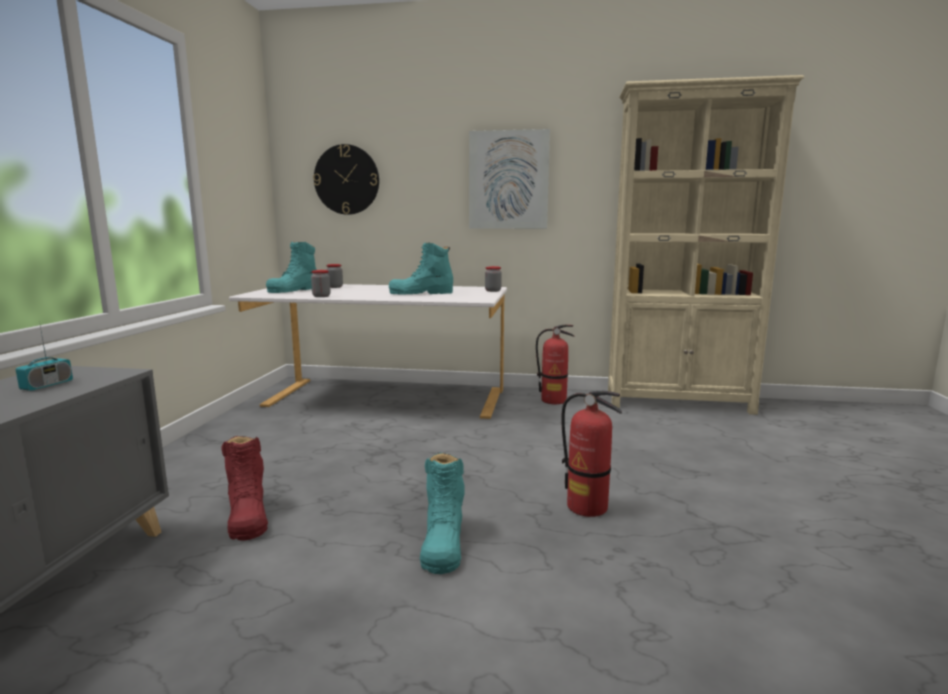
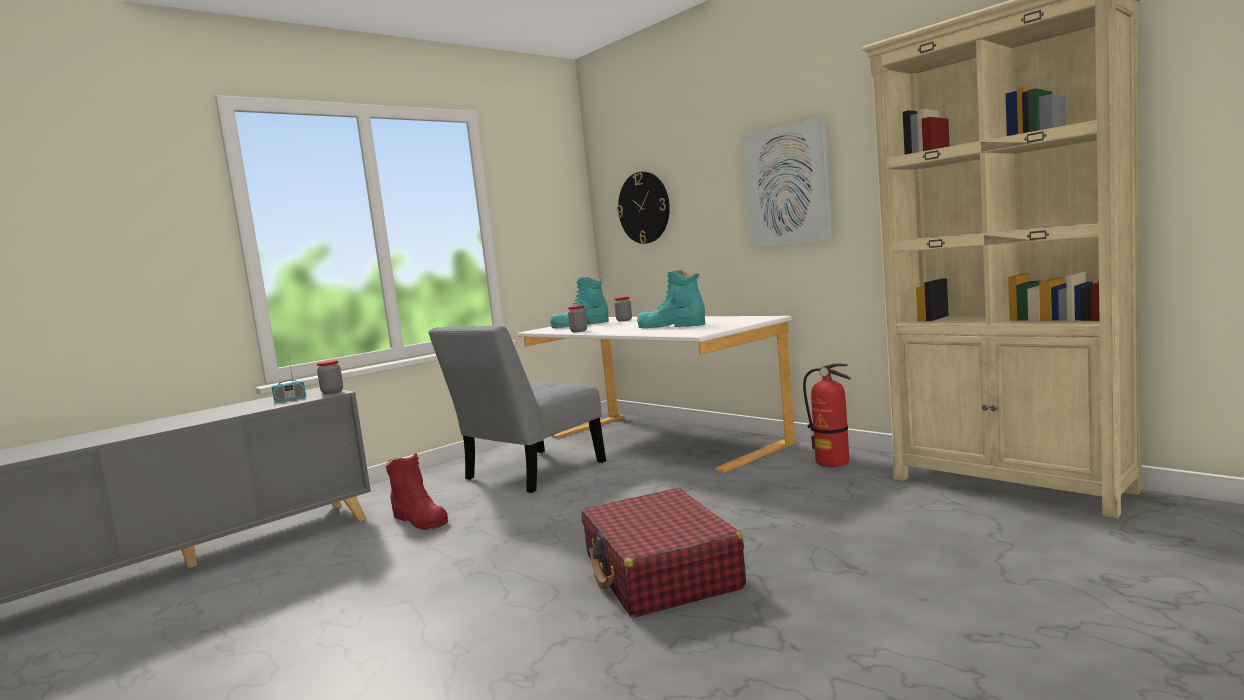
camera: 40 degrees right, 5 degrees down
(247, 516) = (420, 519): red boot -> red boot turned 60 degrees counterclockwise
(299, 444) = (529, 473): none -> grey chair
(443, 543) = (499, 569): turquoise boot -> none
(493, 291) = (753, 321): jar -> jar (332, 392)
(587, 507) = (661, 572): fire extinguisher -> red suitcase

